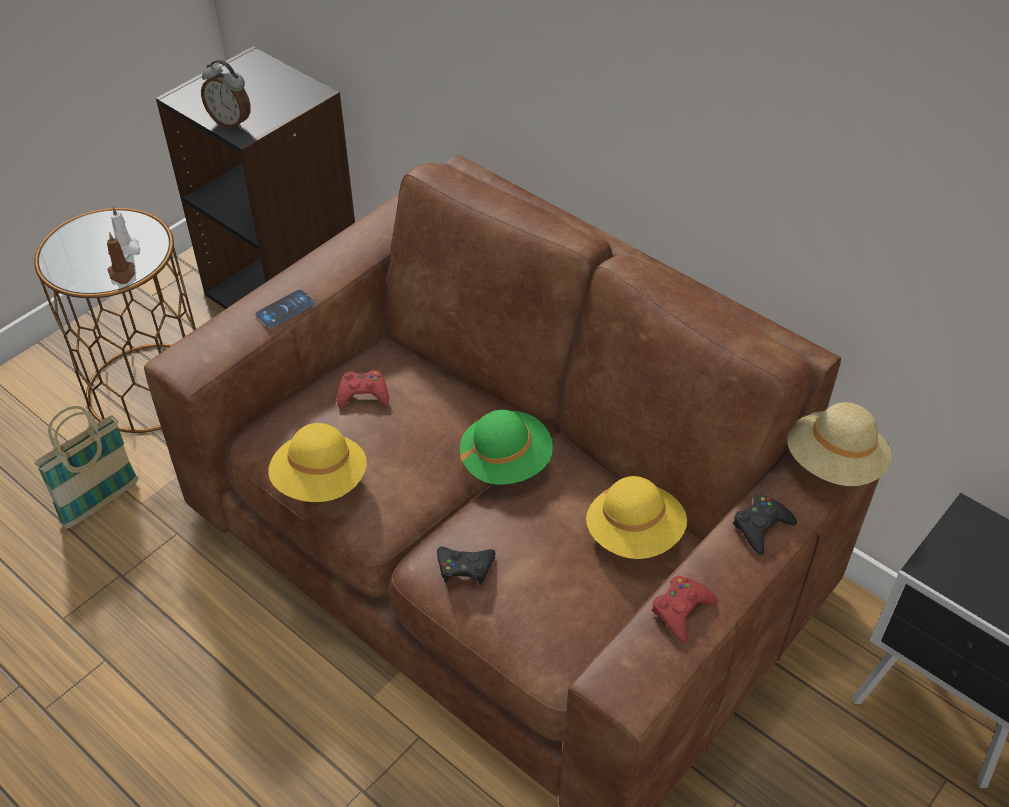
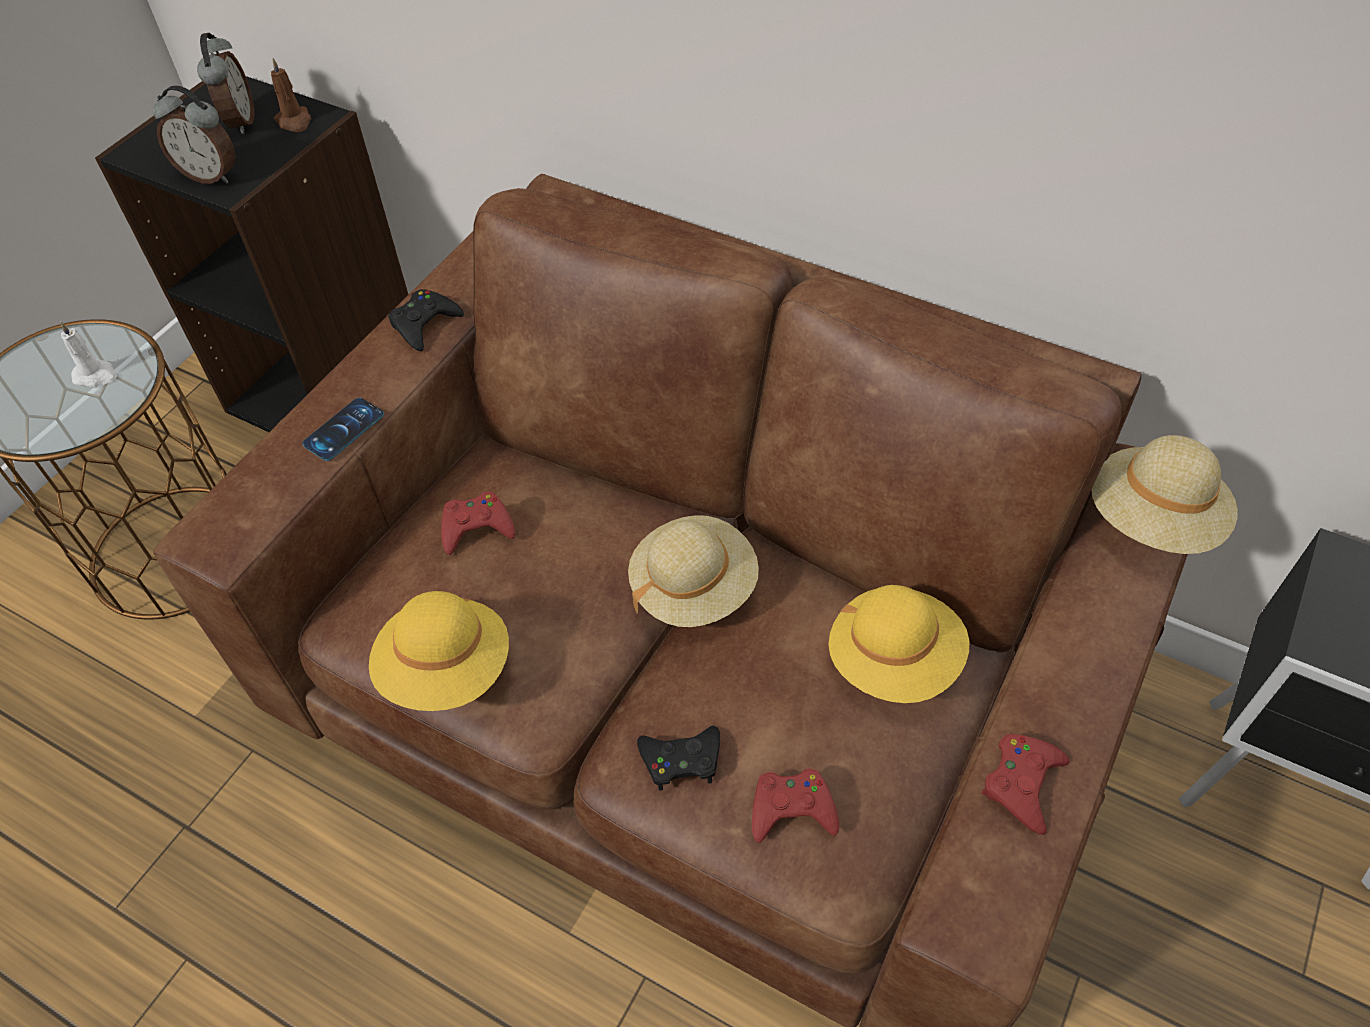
camera: 10 degrees left, 5 degrees up
(101, 503) = (138, 726): basket -> none
(122, 274) = (97, 416): brown candle -> brown candle (294, 121)
(258, 87) = (239, 122): none -> alarm clock
(506, 462) = (693, 587): green hat -> beige hat
(531, 611) = (792, 809): none -> red game controller
(761, 527) = (1089, 631): black game controller -> black game controller (424, 324)

